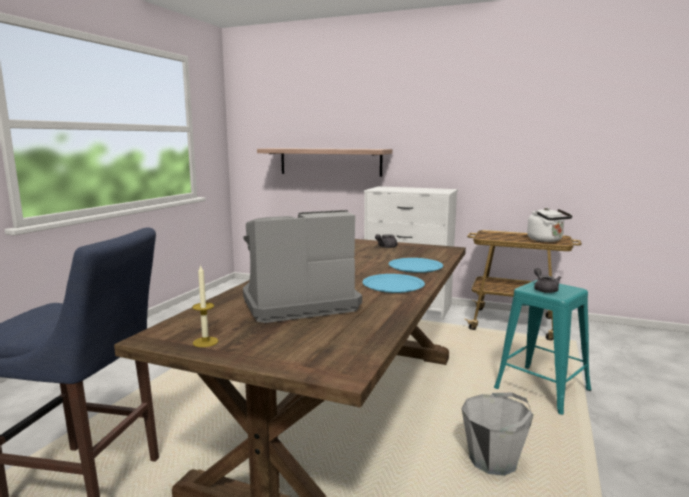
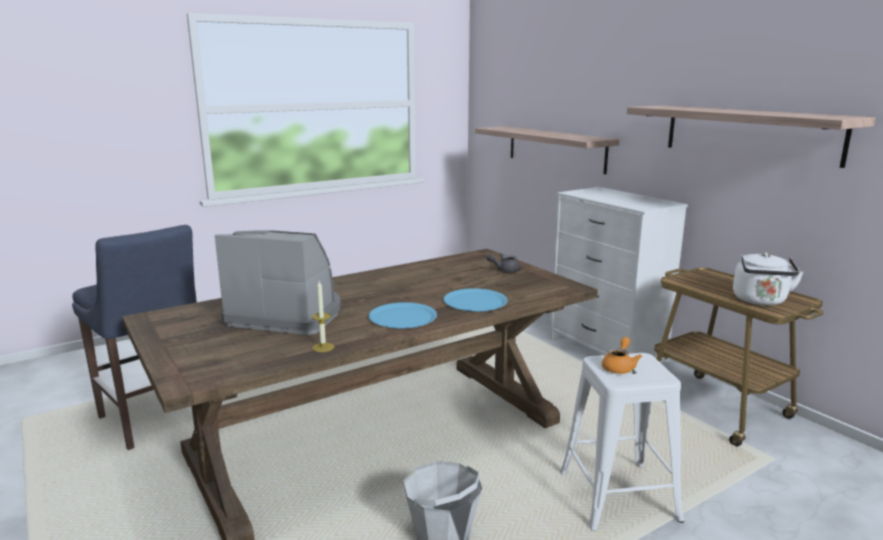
camera: 35 degrees right, 5 degrees up
(205, 342) = (166, 330): candle -> candle (323, 347)
(499, 136) = (749, 133): none -> shelf
(542, 389) = (618, 495): turquoise stool -> white stool
(544, 289) = (619, 367): grey teapot -> orange teapot

